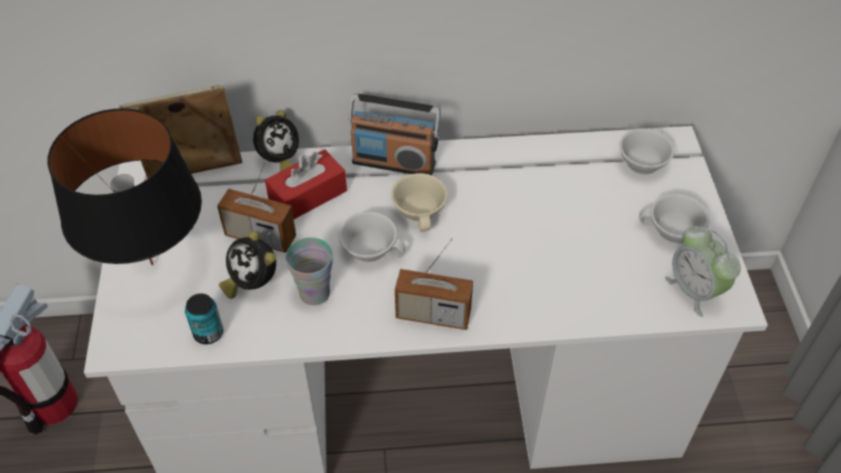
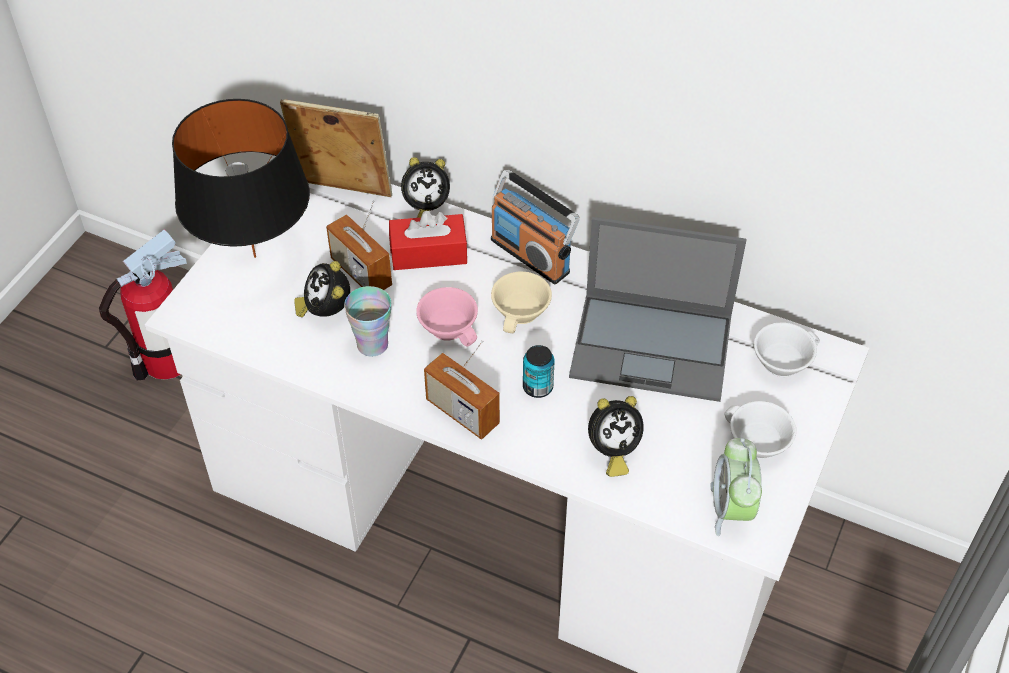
camera: 30 degrees right, 0 degrees up
(208, 333) = (261, 338): can -> can (538, 387)
(371, 248) = (451, 327): white cup -> pink cup
(542, 192) = (653, 346): none -> laptop
(574, 289) = (612, 451): none -> alarm clock

